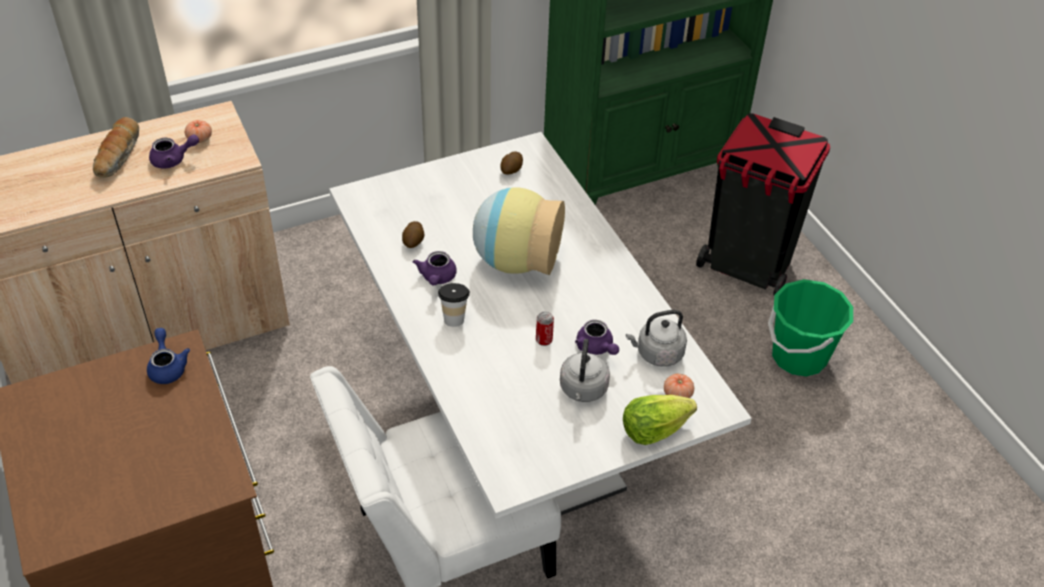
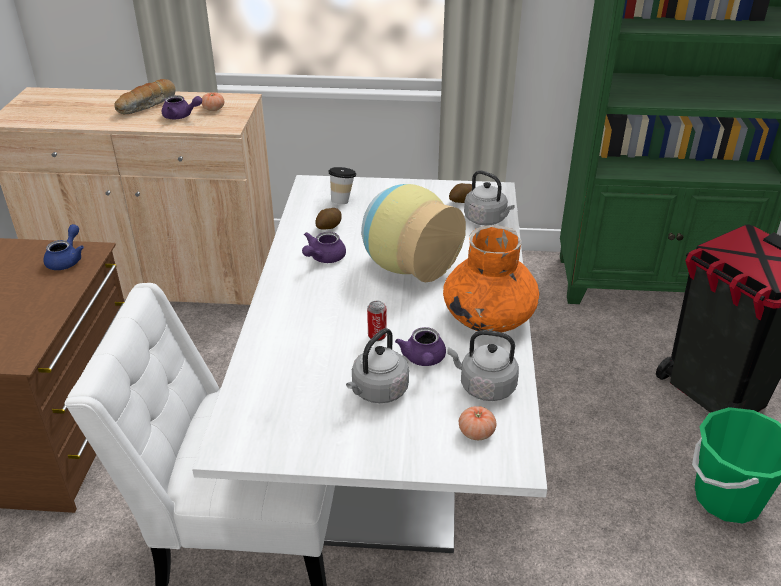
camera: 30 degrees right, 10 degrees down
(454, 317) = (310, 291): cup -> cup (342, 200)
(547, 184) = (487, 220): none -> grey kettle
(617, 288) = (488, 317): none -> orange vase
(653, 430) = (421, 456): lettuce -> none

